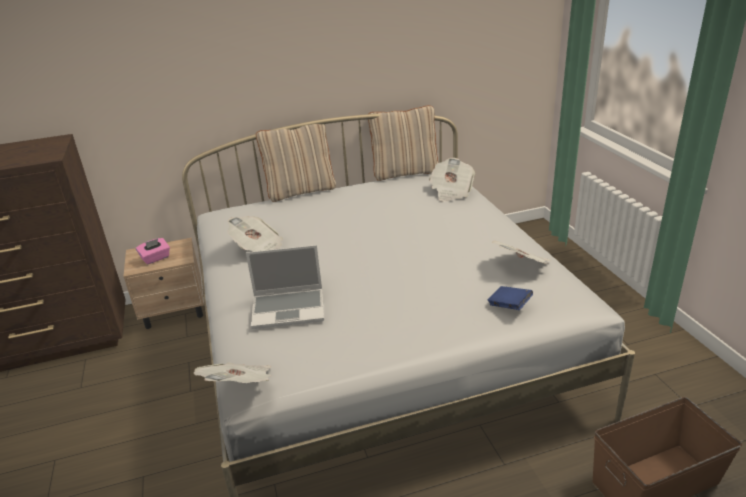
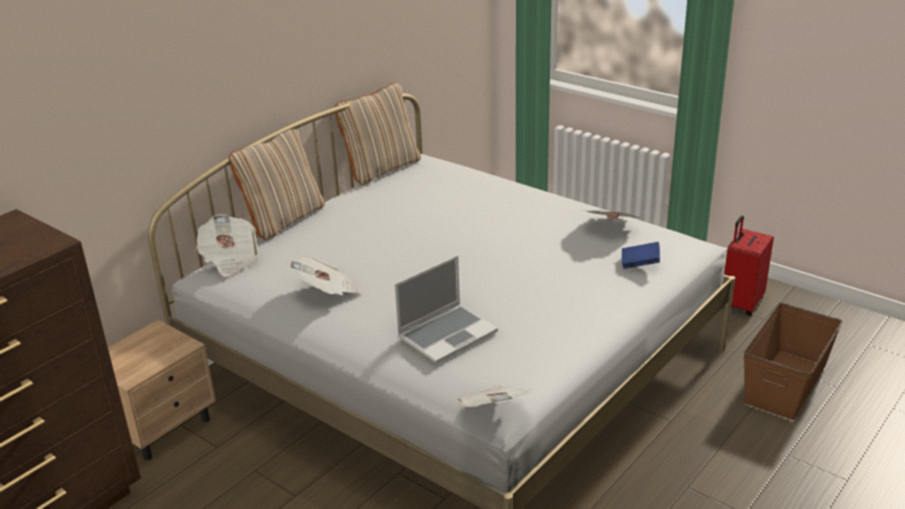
camera: 35 degrees left, 0 degrees up
(156, 258) = (144, 357): pink tissue box -> none
(451, 192) = (461, 177): newspaper -> newspaper (230, 260)
(679, 383) = (740, 304): none -> red suitcase

